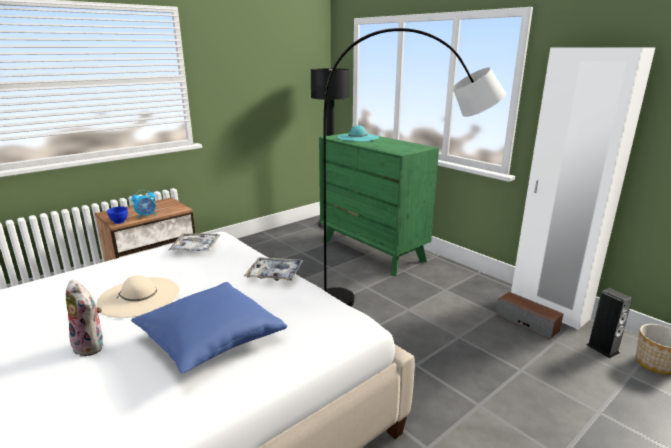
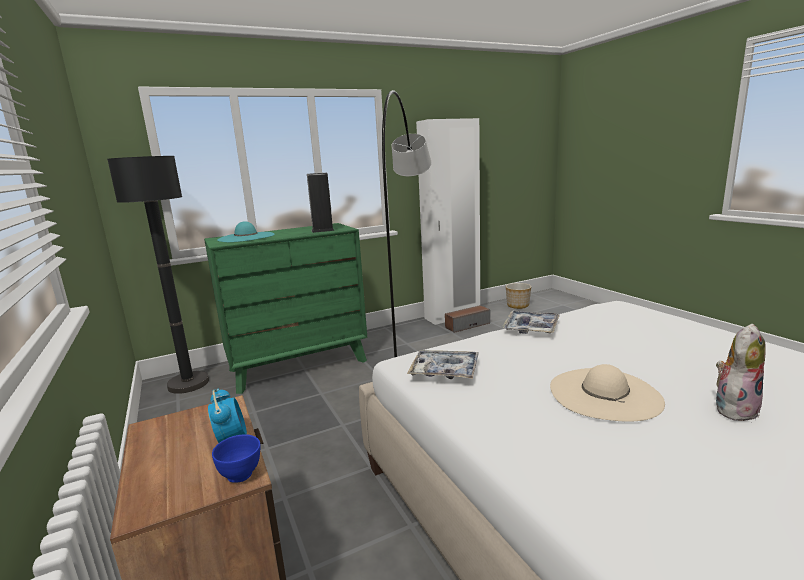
camera: 75 degrees left, 5 degrees down
(210, 339) = (676, 348): blue pillow -> none
(602, 348) = (501, 313): speaker -> speaker (322, 230)

